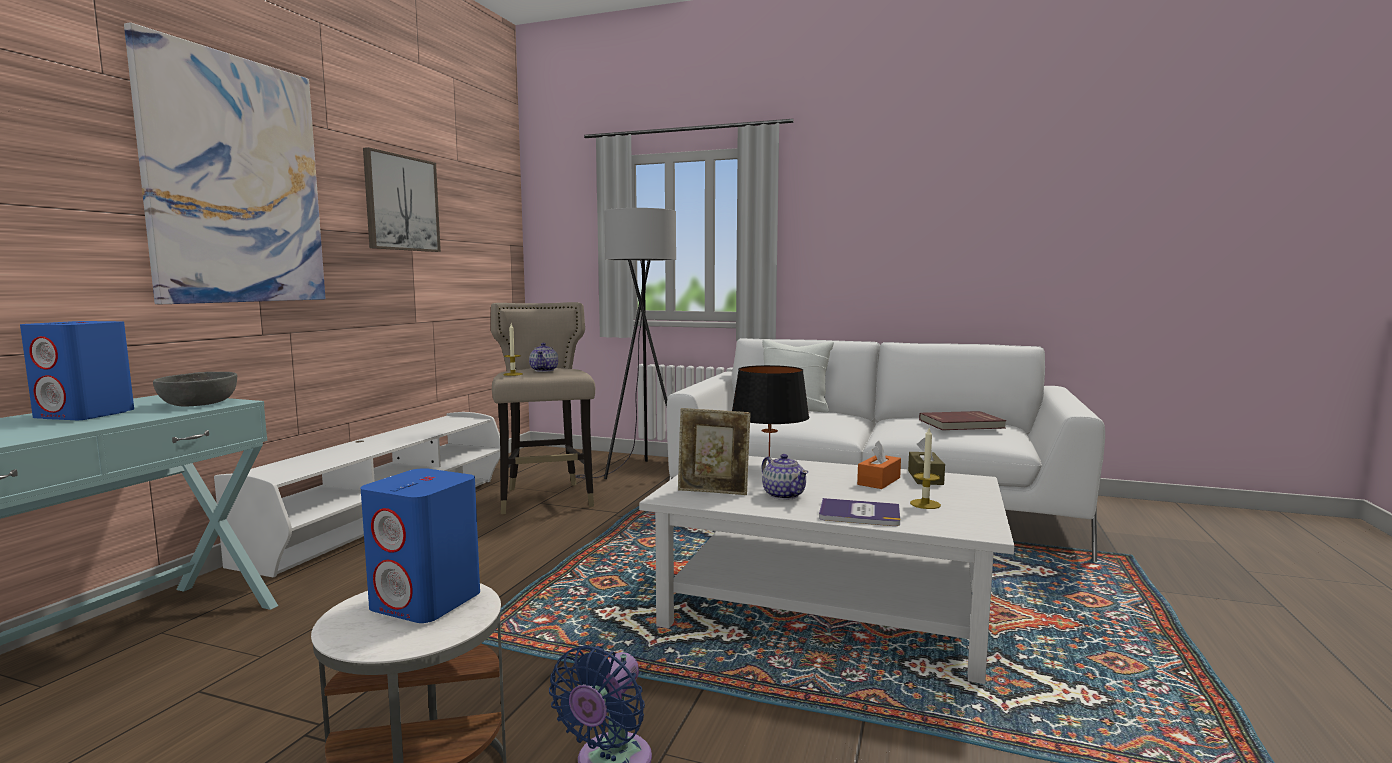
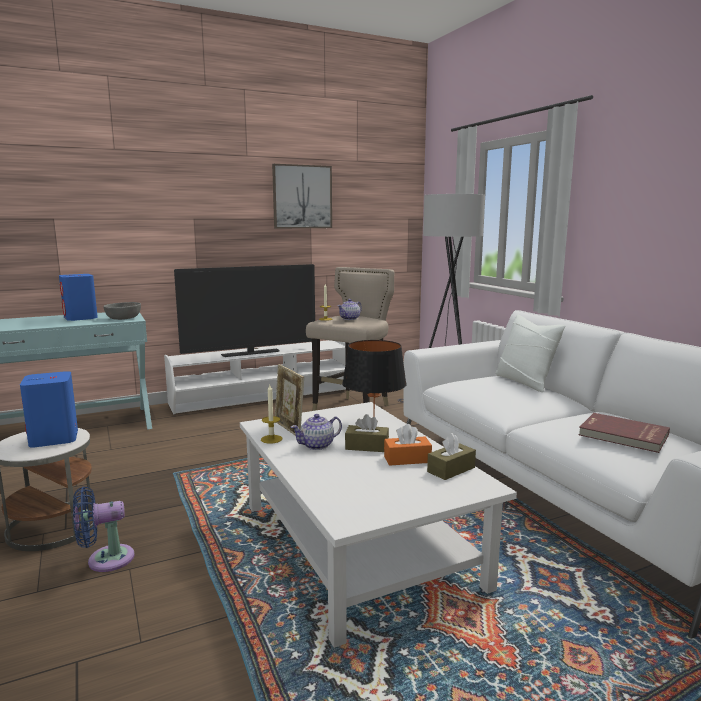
camera: 45 degrees right, 5 degrees up
(235, 181) = (183, 195): picture -> none
(371, 447) = (250, 353): none -> television
(783, 495) = (317, 445): teapot -> teapot turned 45 degrees clockwise
(823, 483) = (367, 446): none -> brown tissue box
(859, 514) = (316, 475): book -> none
(925, 504) = (379, 487): candle -> candle (271, 439)

